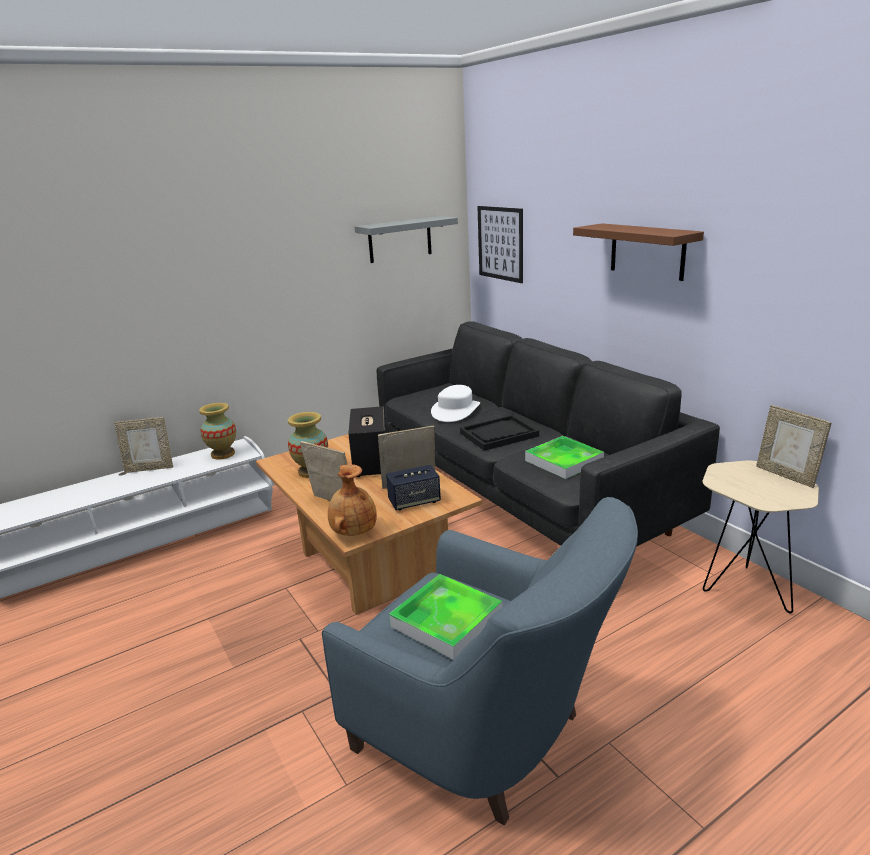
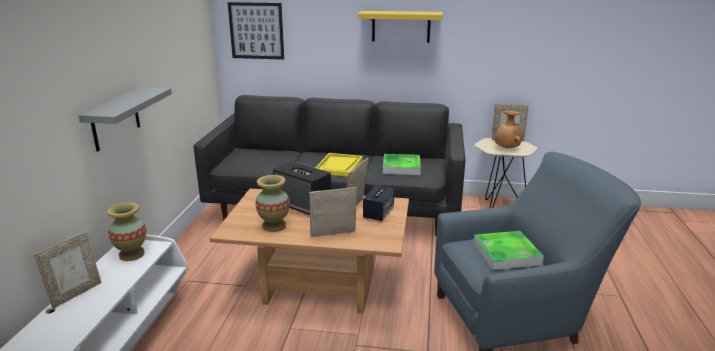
camera: 50 degrees left, 0 degrees up
(353, 532) = (383, 242): brown vase -> brown vase (506, 148)
(400, 239) = (185, 32): grey shelf -> grey shelf (115, 119)
(455, 411) = (281, 162): white hat -> none
(499, 435) = (339, 166): black tray -> yellow tray
(647, 251) = (401, 26): brown shelf -> yellow shelf

